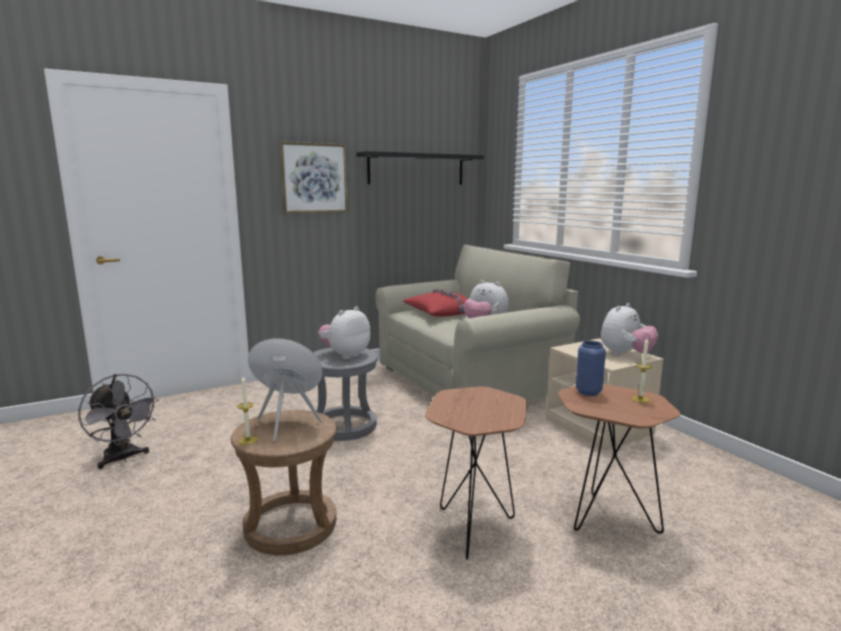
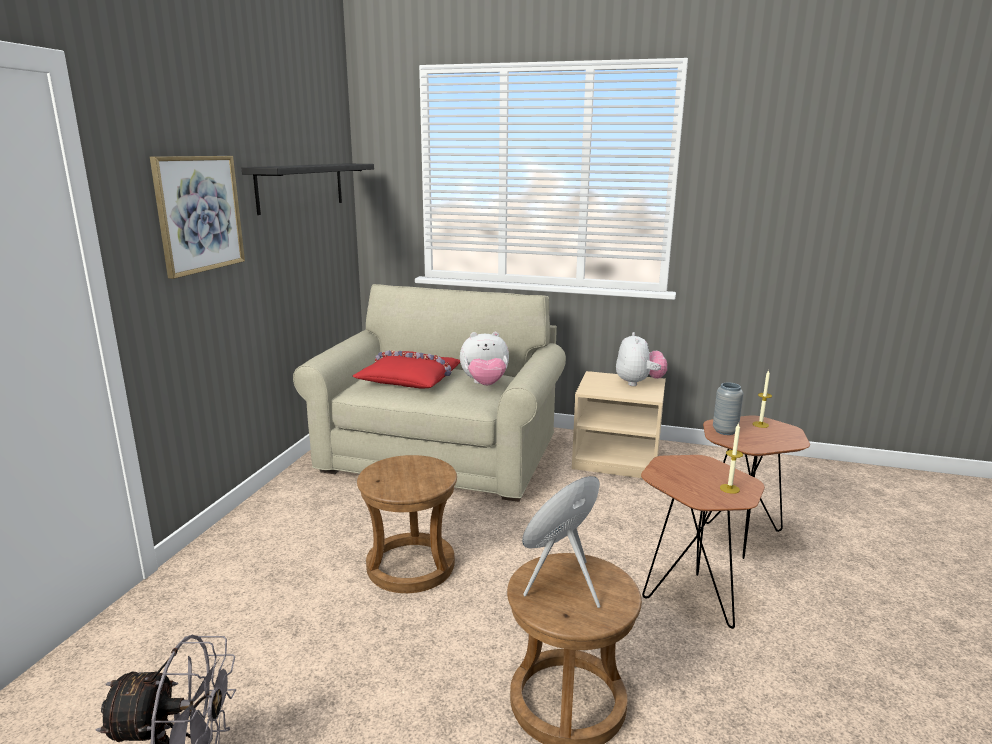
camera: 45 degrees left, 5 degrees up
(248, 440) = (574, 623): candle -> candle (729, 488)
(345, 355) = (409, 473): plush toy -> none
(345, 426) = (411, 566): grey stool -> brown stool
(588, 392) = (725, 431): blue vase -> grey vase

